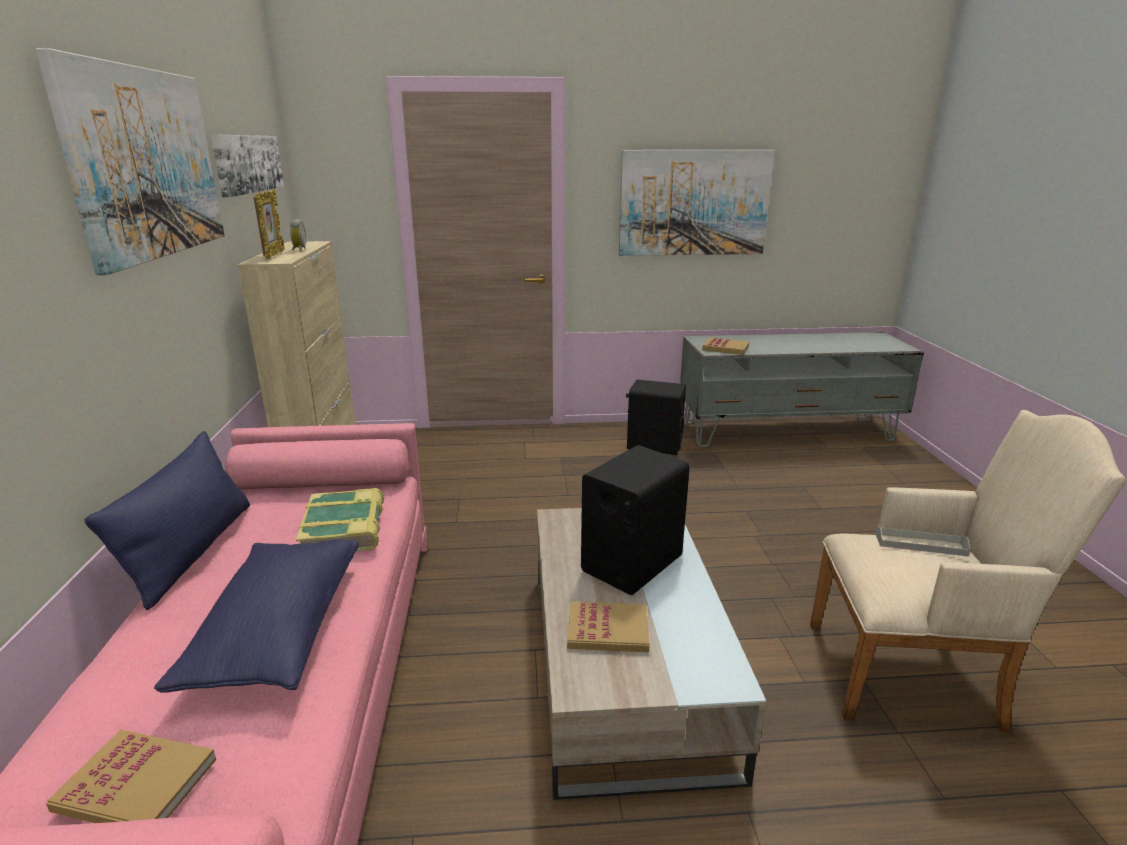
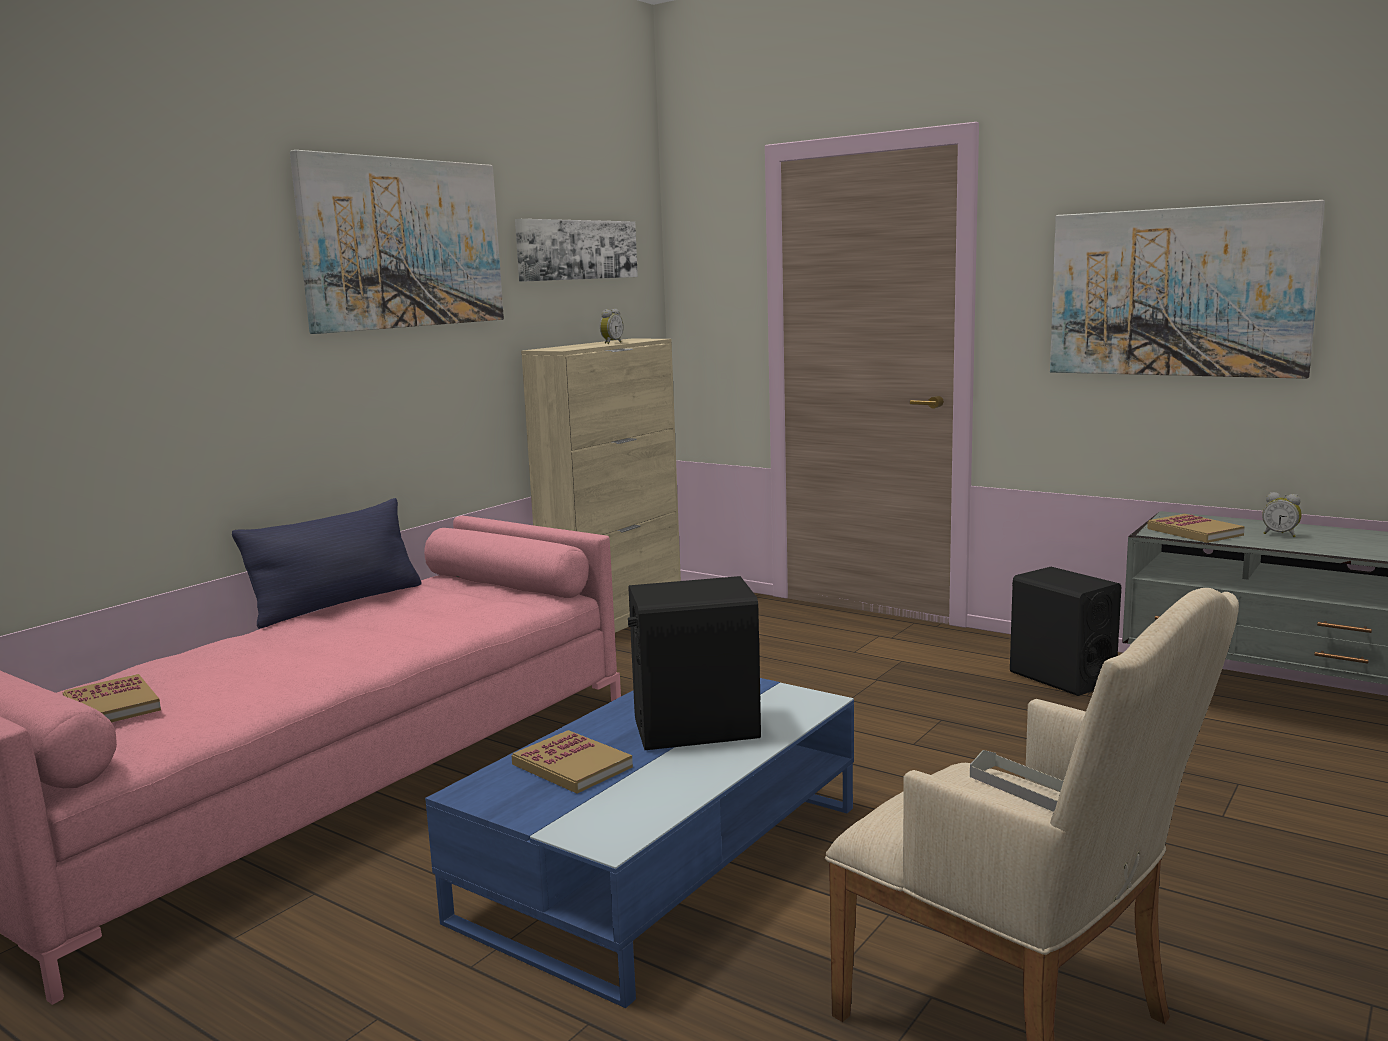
camera: 40 degrees right, 10 degrees down
(274, 255) = (572, 346): picture frame -> none
(278, 632) = (302, 662): blue pillow -> none
(345, 529) = (454, 615): book -> none
(624, 662) = (664, 861): beige coffee table -> blue coffee table
(761, 343) = (1280, 534): none -> alarm clock

